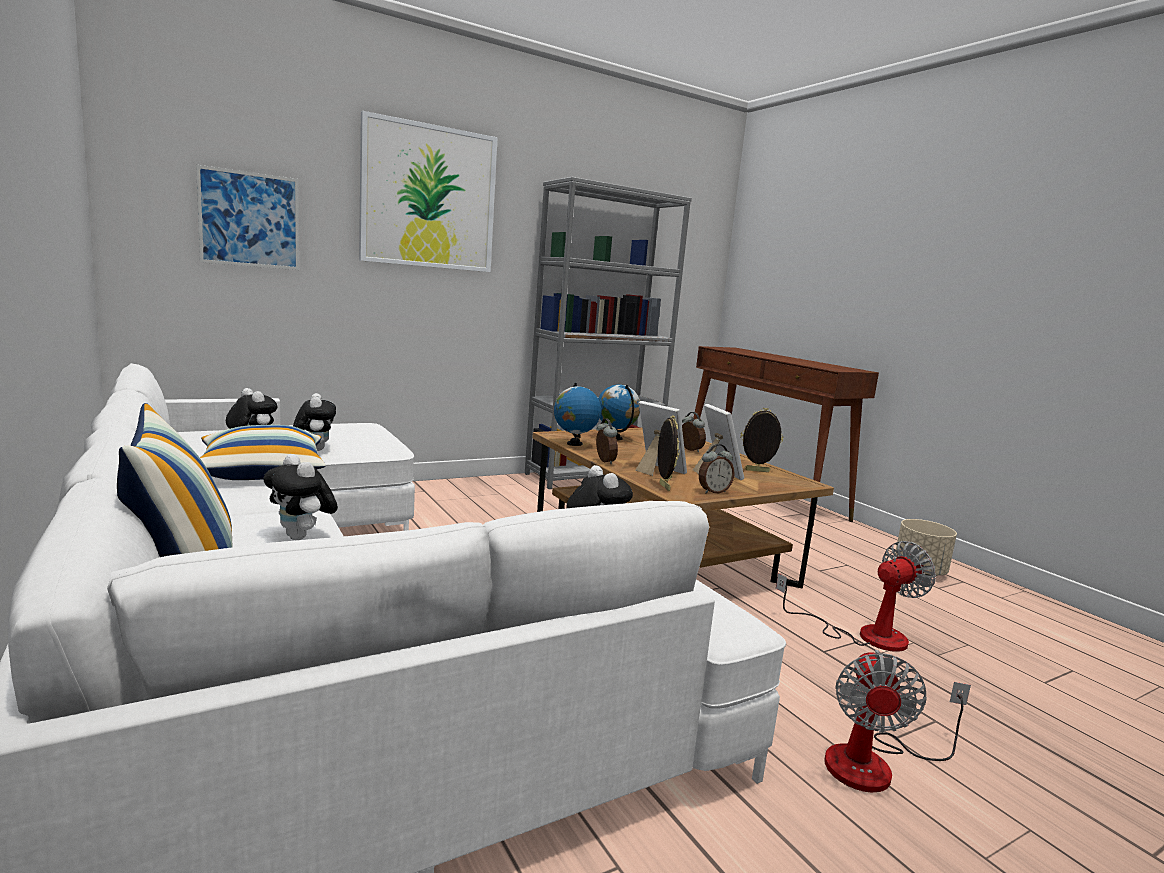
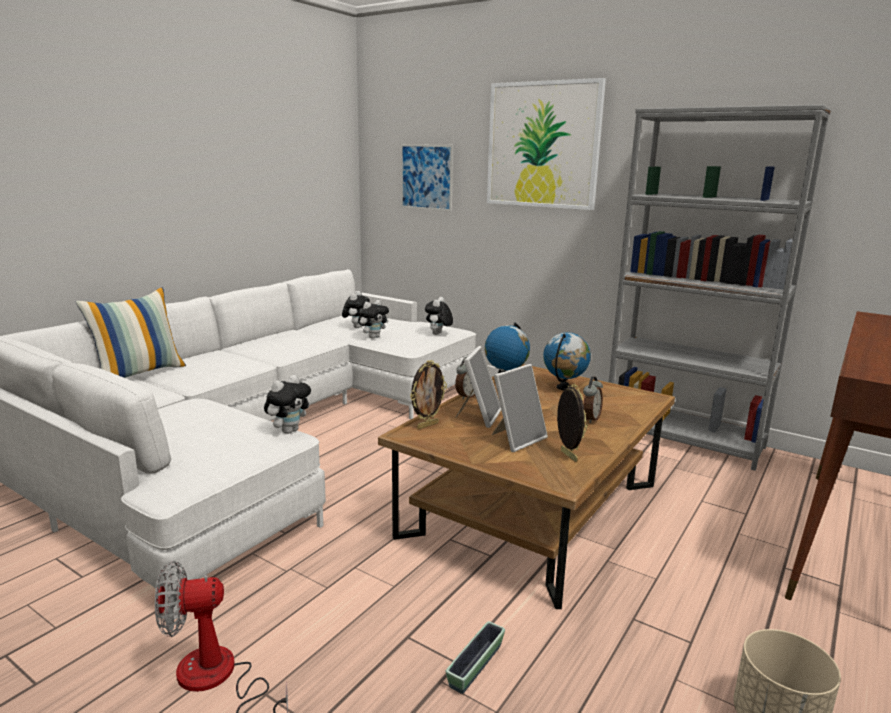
camera: 65 degrees right, 5 degrees up
(261, 472) = (309, 341): pillow -> none
(302, 537) = (217, 372): plush toy -> plush toy (438, 334)
(713, 492) = (444, 445): alarm clock -> none
(864, 635) = (475, 666): fan -> planter

